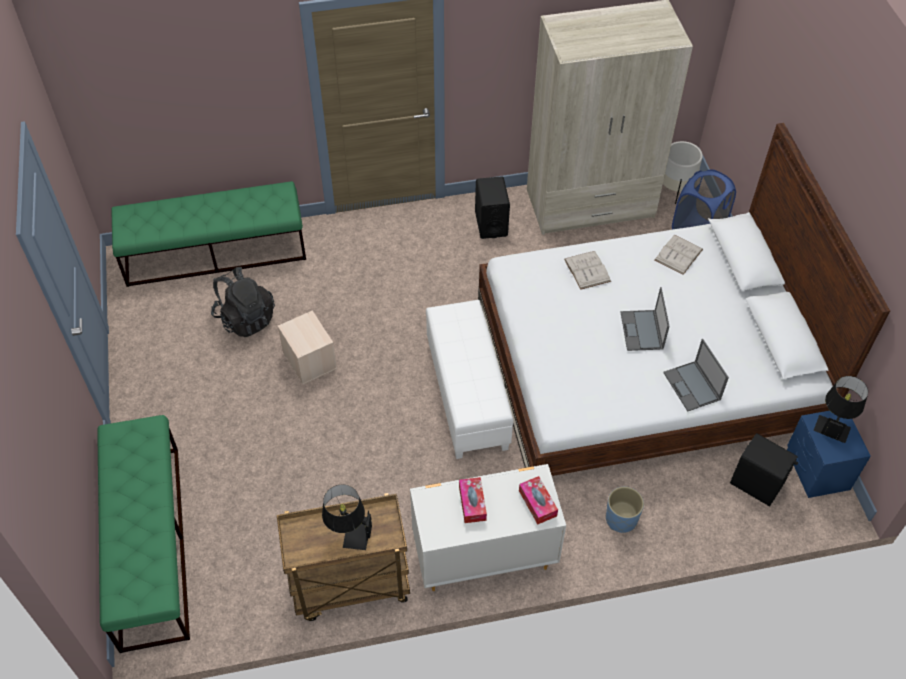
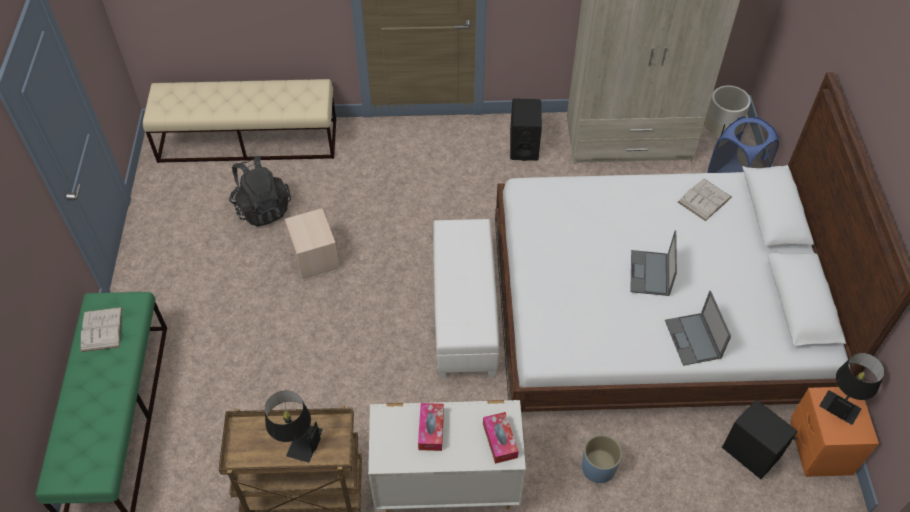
camera: 10 degrees right, 0 degrees up
(216, 252) = (249, 141): green bench -> beige bench
(587, 270) = (605, 203): white book -> white book (101, 329)
(817, 470) = (820, 448): blue nightstand -> orange nightstand

